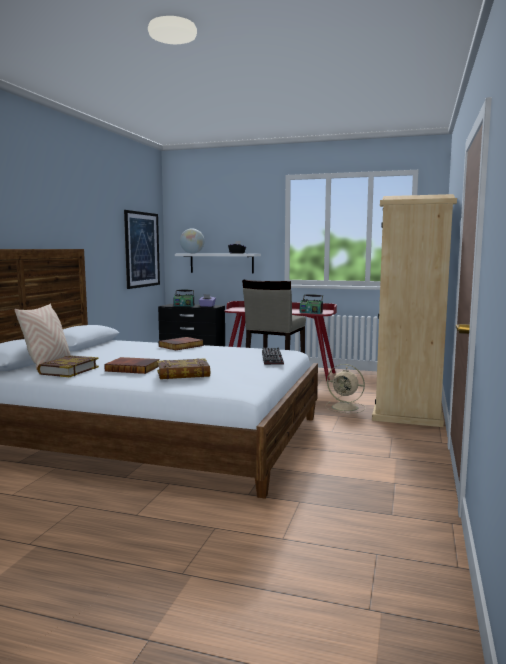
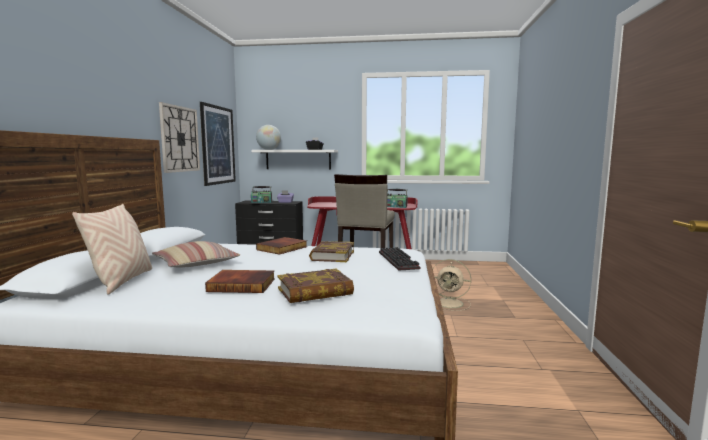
camera: 10 degrees left, 0 degrees up
(68, 370) = (154, 293): book -> book (332, 256)
(103, 246) = (179, 139): none -> wall clock
(105, 354) = (196, 264): none -> pillow
(408, 399) = (502, 290): beige wardrobe -> none

